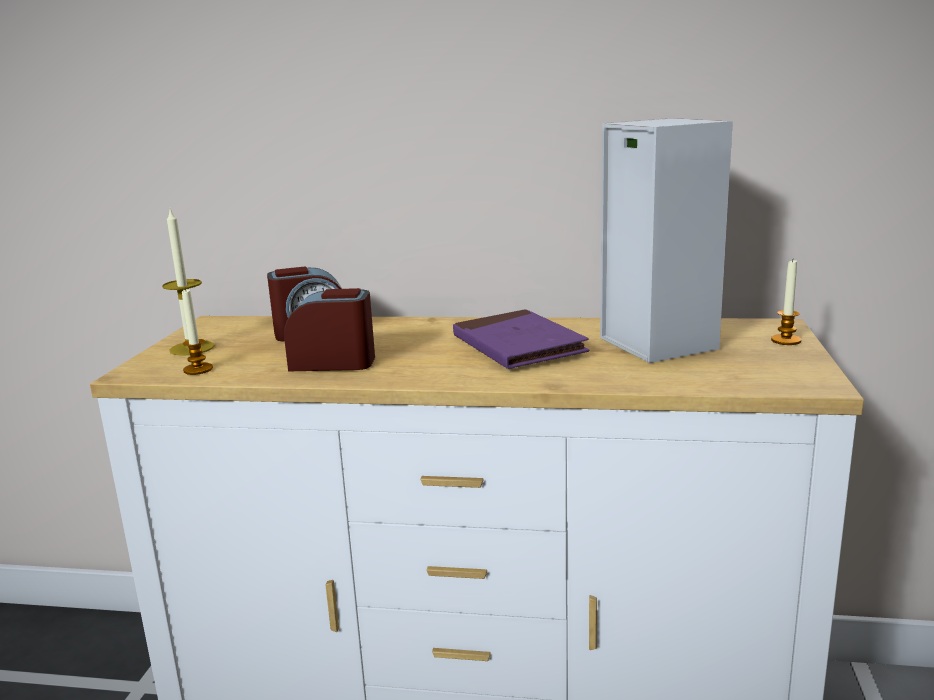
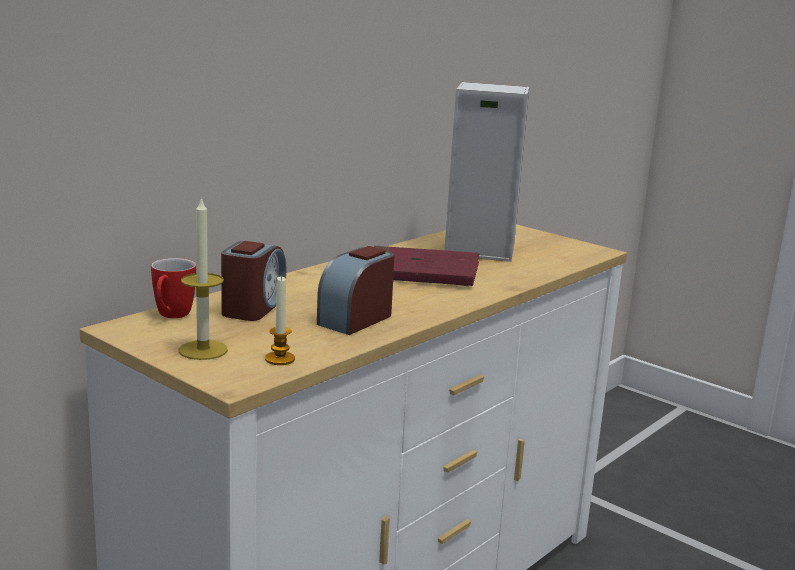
camera: 60 degrees left, 0 degrees up
(254, 323) = (171, 316): none -> mug
(517, 346) = (421, 273): purple book -> red book
(786, 340) = (524, 232): candle -> none

